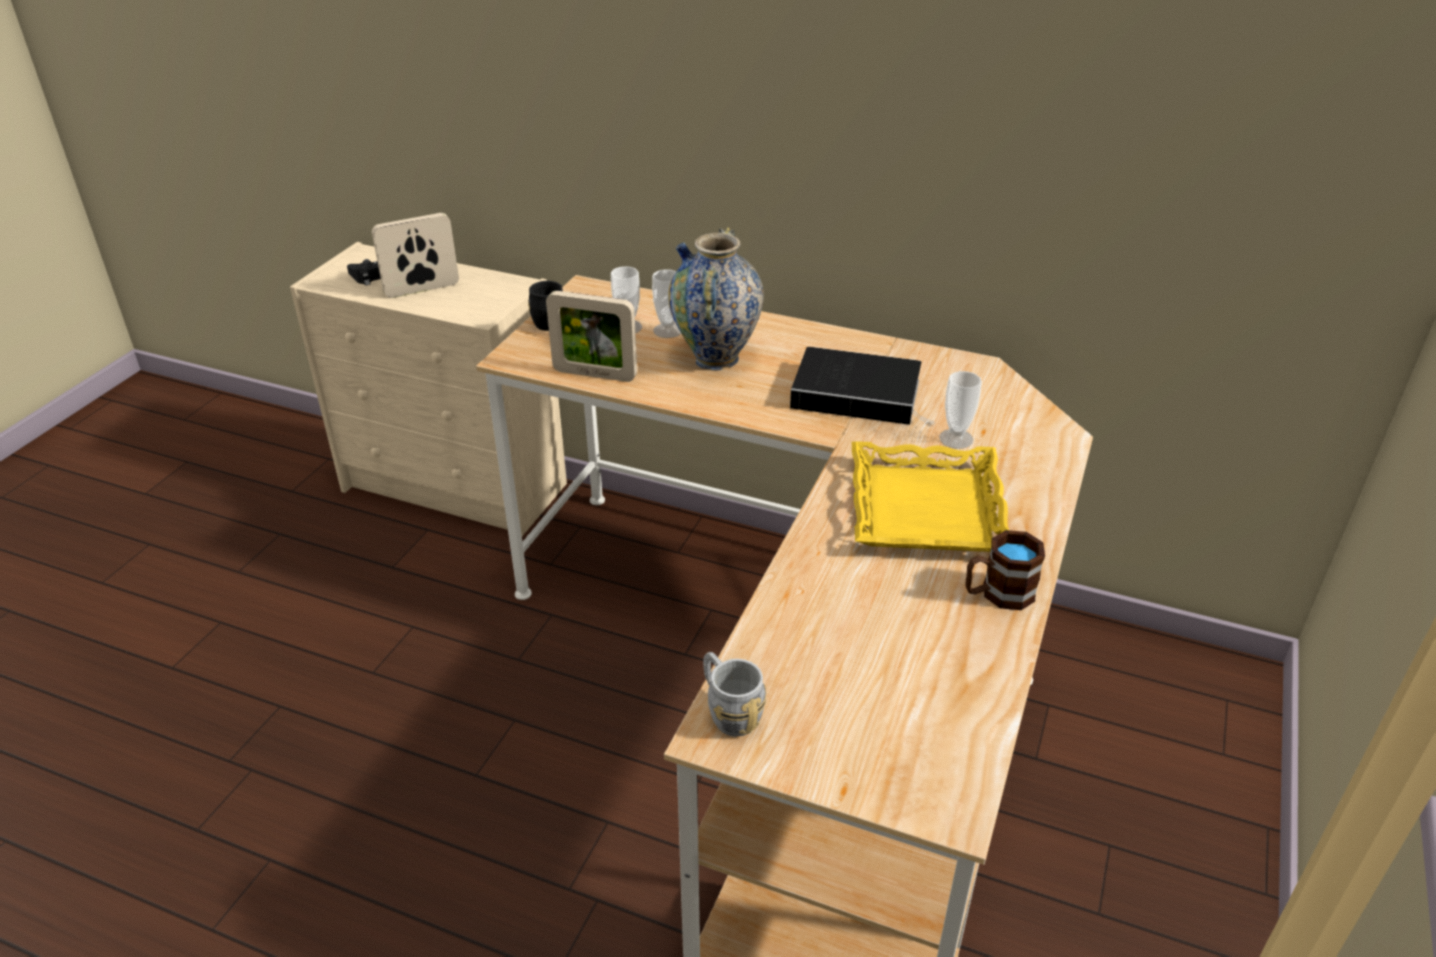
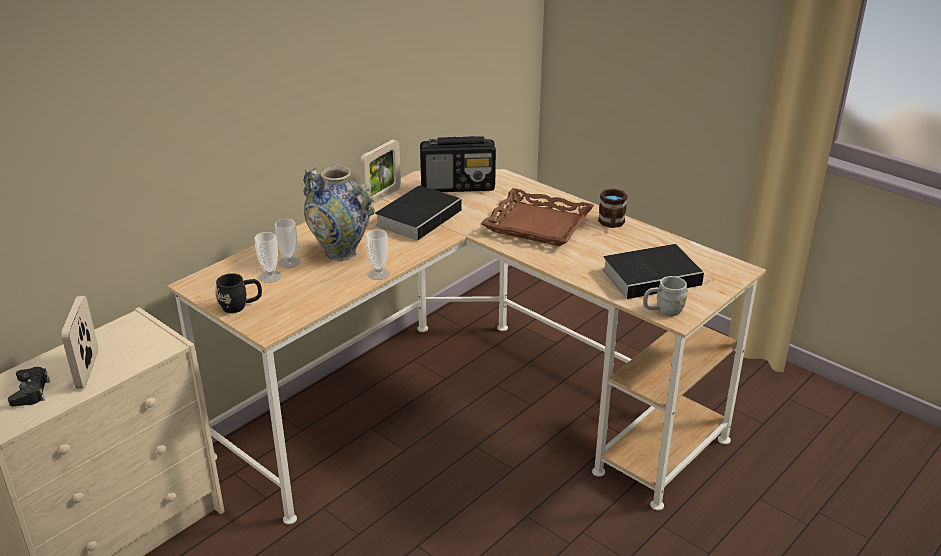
camera: 70 degrees left, 5 degrees down
(595, 374) = (321, 299): picture frame -> picture frame (382, 196)
(842, 680) = (653, 276): none -> book
(924, 508) = (537, 225): yellow tray -> brown tray
(956, 439) = (483, 201): cup -> cup (378, 274)
(984, 405) = (458, 186): none -> radio

